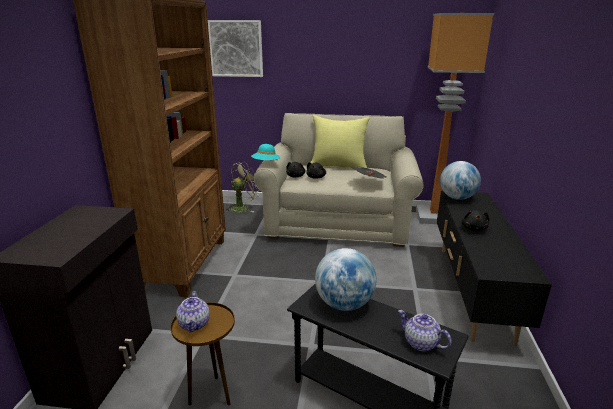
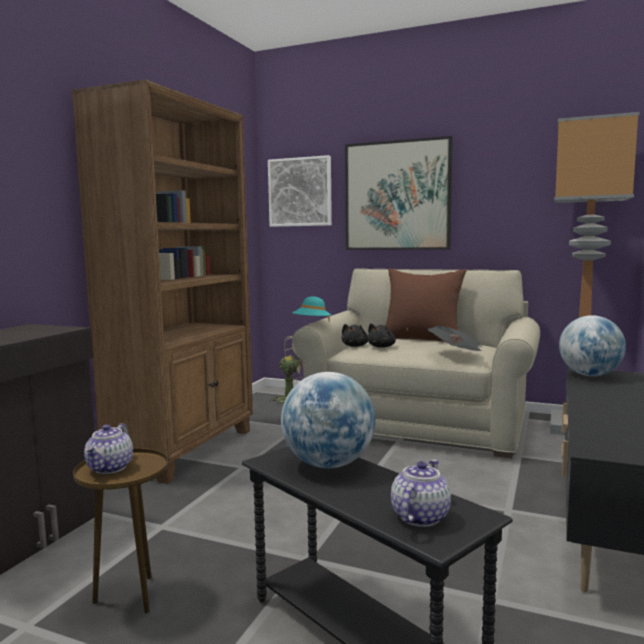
camera: 15 degrees right, 15 degrees down
(314, 56) = (397, 196): none -> picture
(338, 166) = (422, 339): yellow pillow -> brown pillow
(420, 343) = (419, 516): teapot -> teapot turned 60 degrees clockwise
(474, 228) = (598, 405): black plush toy -> none

